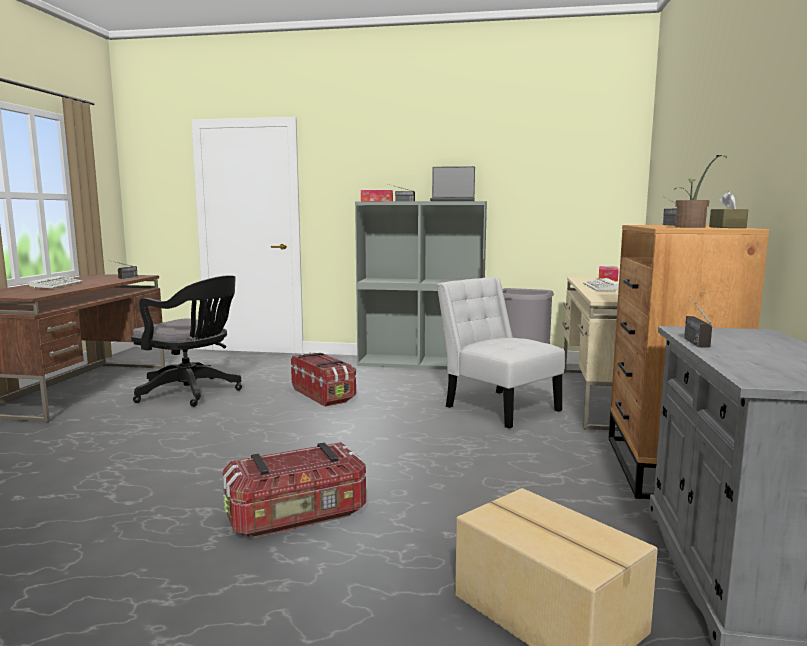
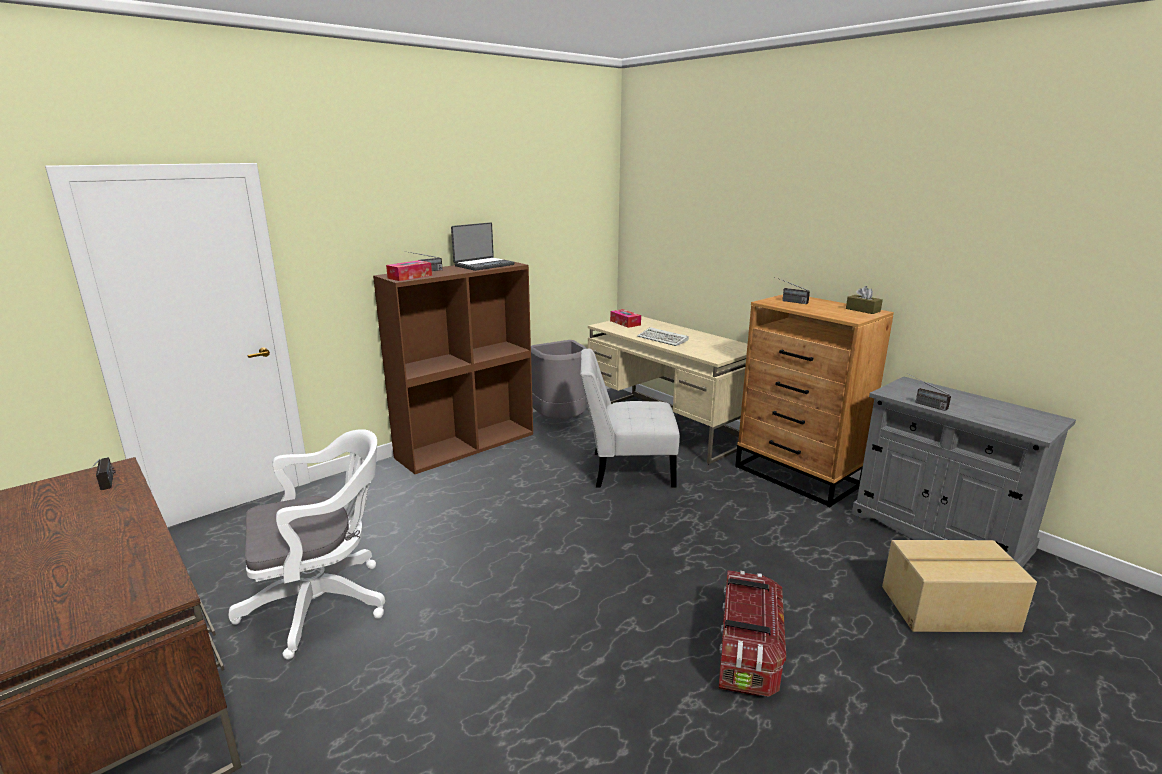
camera: 50 degrees left, 10 degrees up
(56, 285) = (63, 553): keyboard -> none
(192, 393) = (324, 603): black office chair -> white office chair
(323, 394) = (472, 526): storage box -> none
(422, 363) = (466, 445): grey bookcase -> brown bookcase
(692, 227) = (855, 315): potted plant -> none

